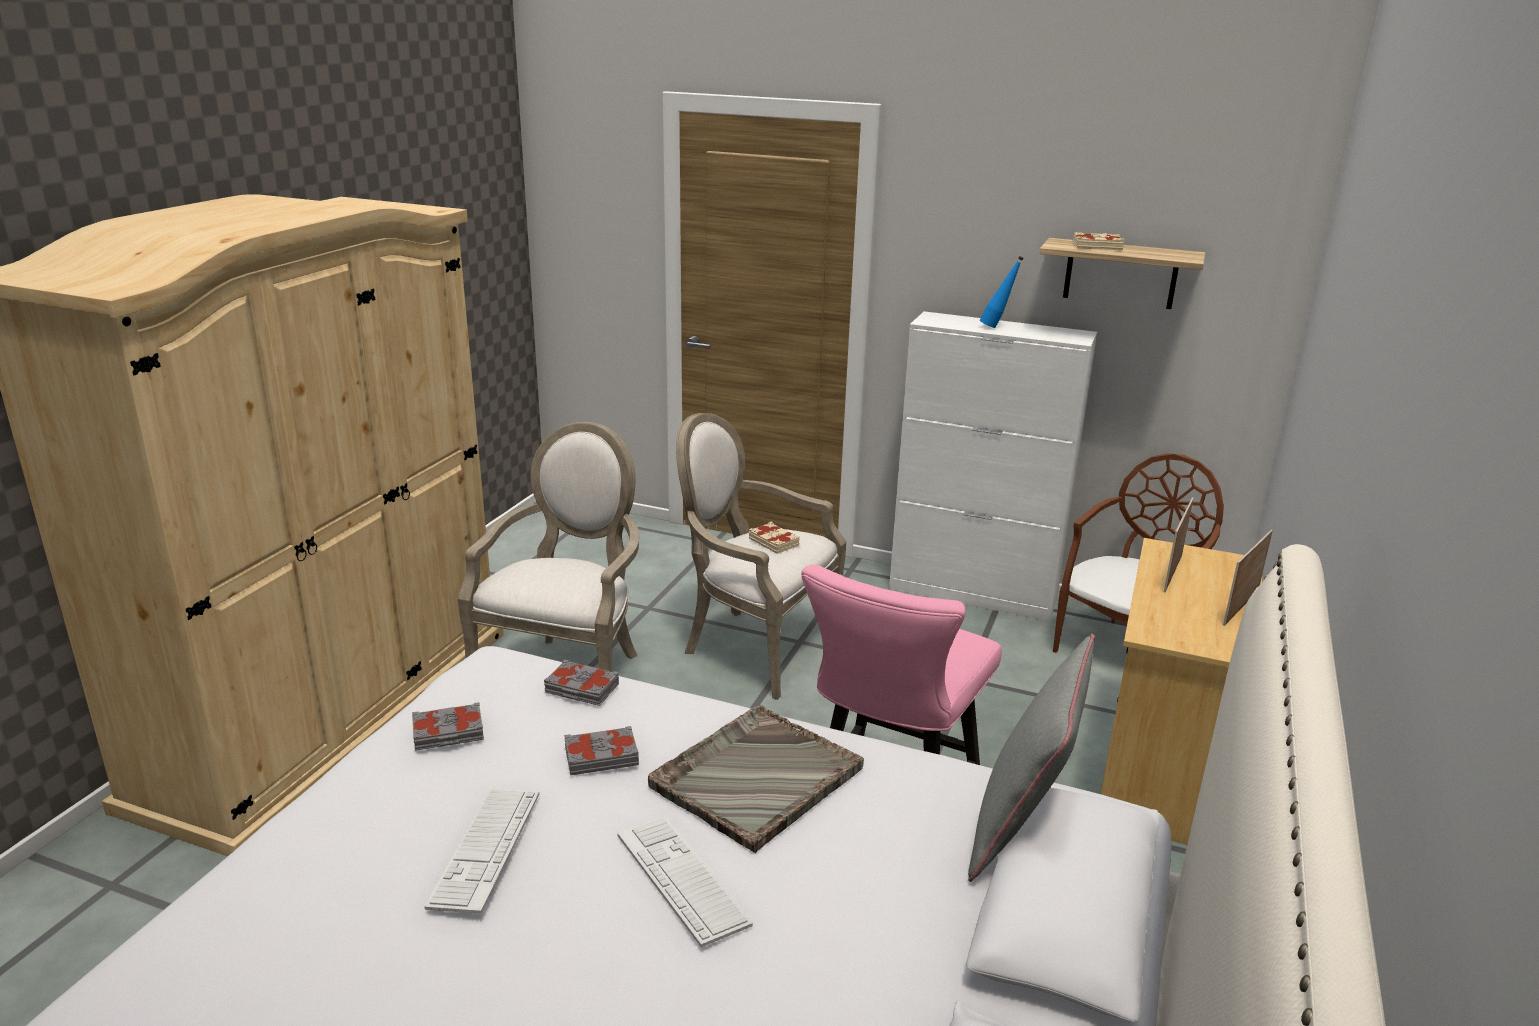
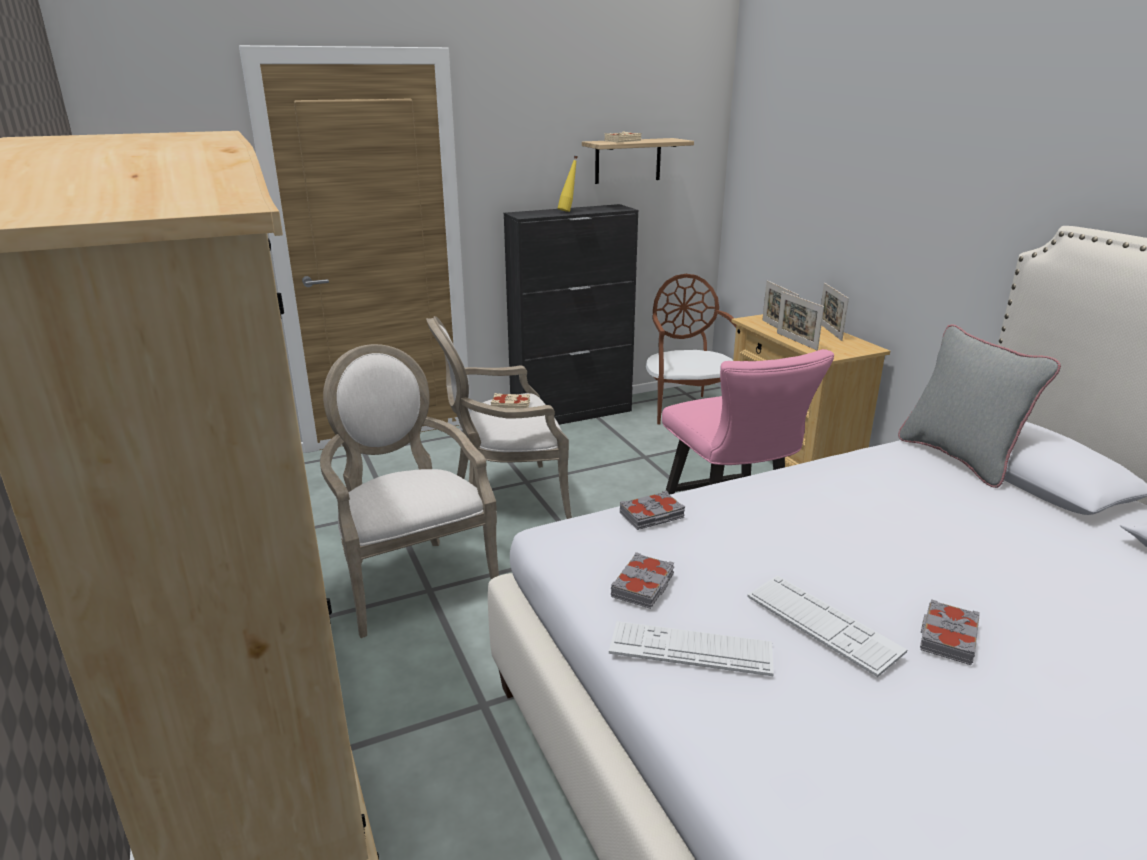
camera: 45 degrees left, 0 degrees up
(601, 756) = (752, 539): grey book -> grey book (947, 637)
(681, 880) = (923, 566): keyboard -> keyboard (691, 649)
(755, 778) = (834, 502): grey tray -> none
(973, 594) = (572, 414): white cabinet -> black cabinet
(997, 327) = (568, 211): blue bottle -> yellow bottle
(1153, 599) = (796, 341): none -> picture frame

